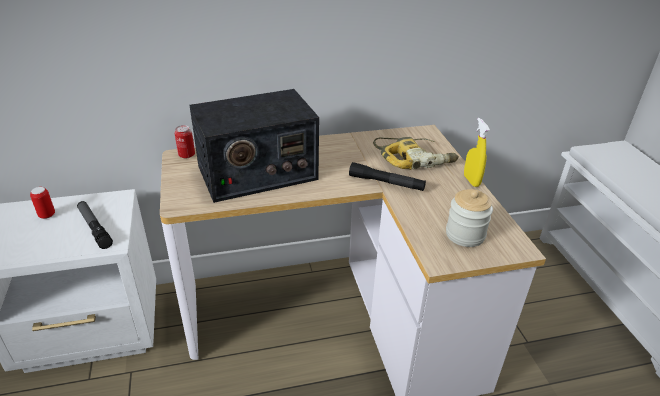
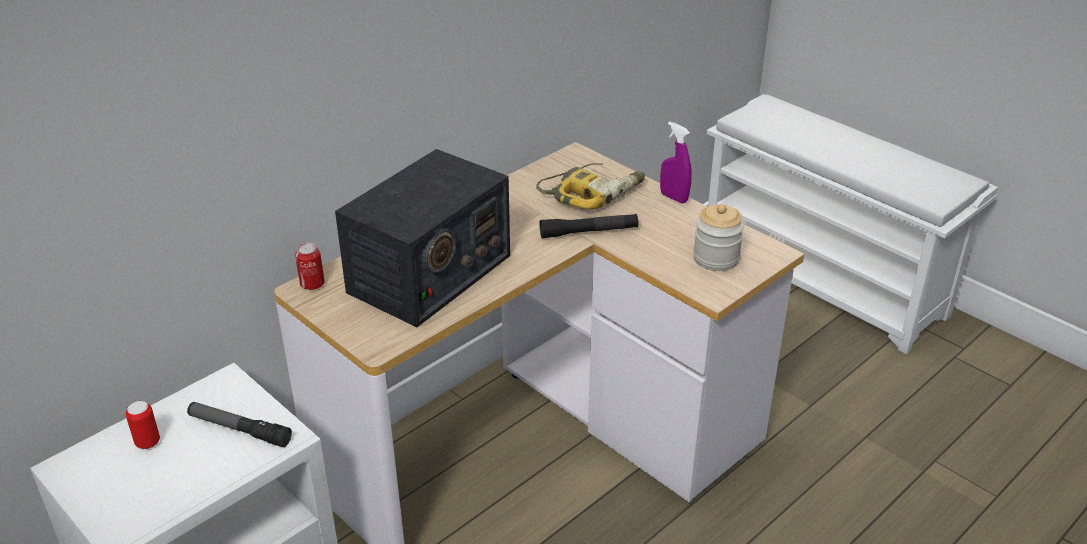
camera: 30 degrees left, 0 degrees up
(471, 181) = (673, 198): yellow spray bottle -> purple spray bottle

